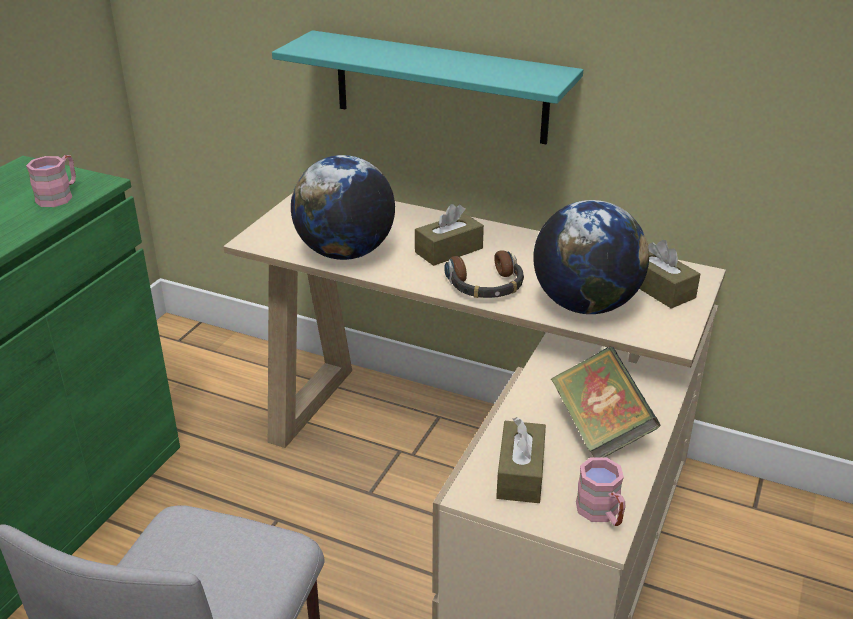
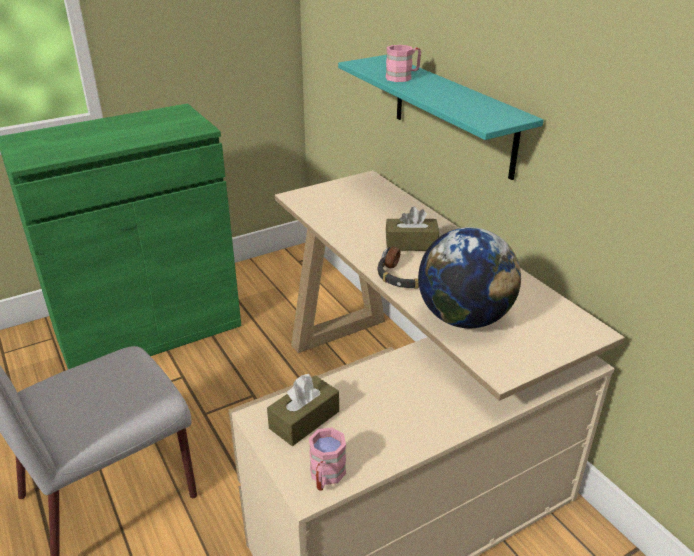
camera: 35 degrees right, 0 degrees up
(59, 196) = (172, 130): pink mug -> pink mug (403, 77)
(345, 253) = (340, 222): globe -> none
(600, 428) = (398, 417): book -> none
(659, 289) = (542, 329): brown tissue box -> none

